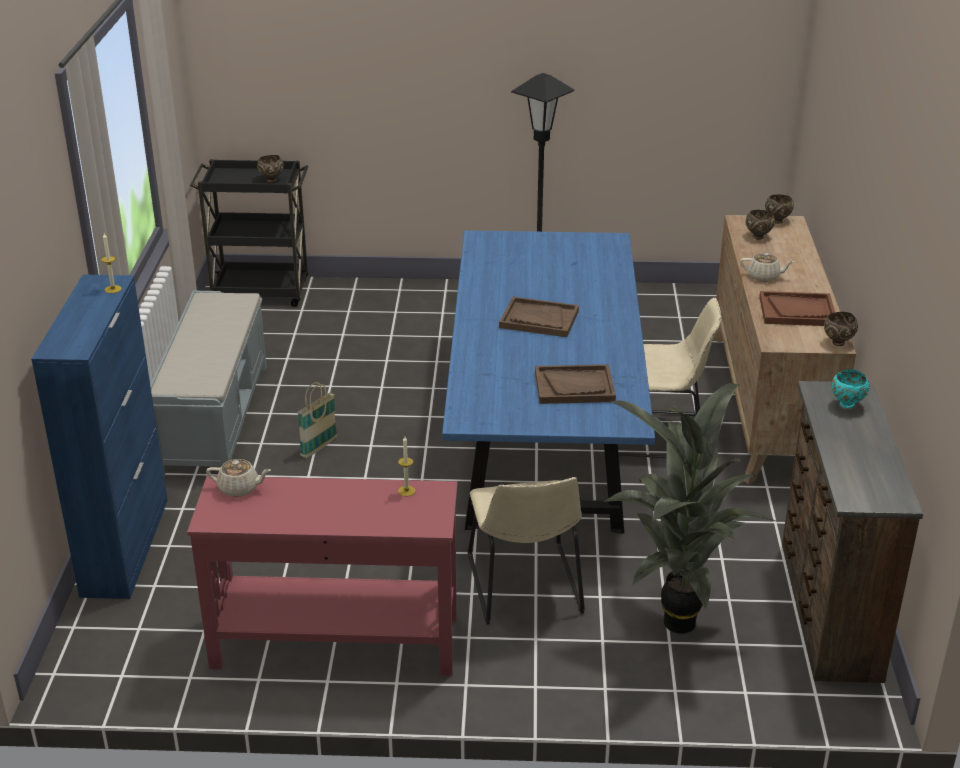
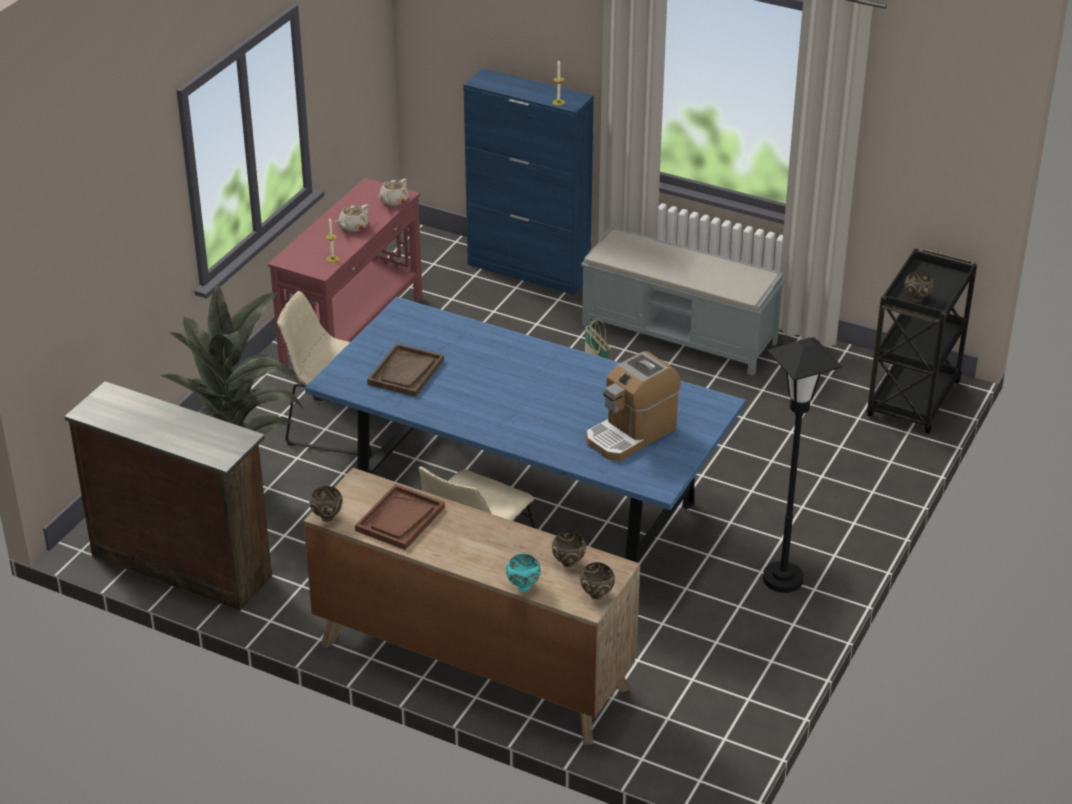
camera: 115 degrees right, 5 degrees up
(539, 319) = (528, 388): brown tray -> none
(558, 263) = (631, 434): none -> coffee machine
(764, 276) = (480, 528): beige teapot -> beige teapot (353, 227)
(847, 405) = (209, 442): turquoise bowl -> turquoise bowl (523, 586)

